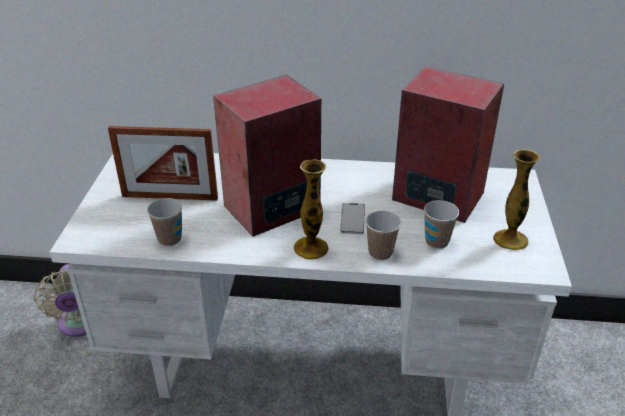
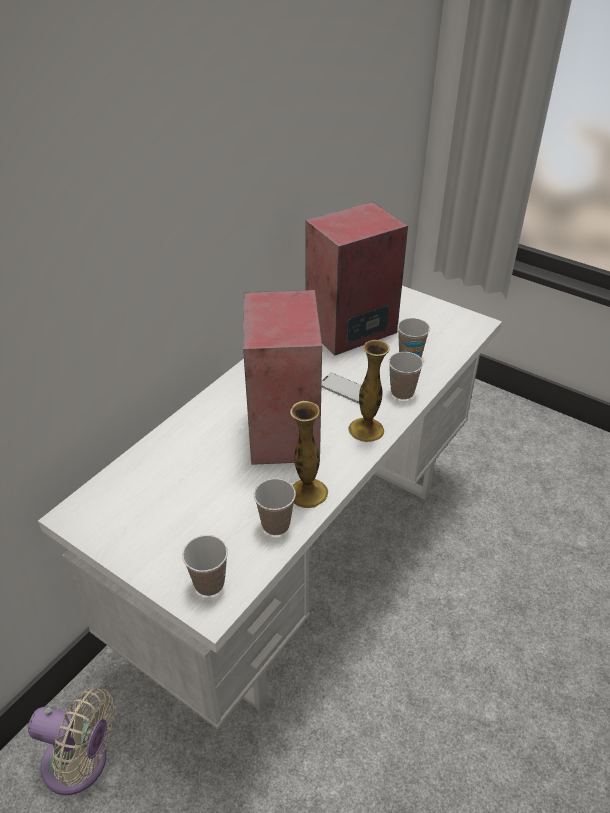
camera: 60 degrees left, 5 degrees up
(98, 230) = (209, 583): none -> cup
(170, 197) = (197, 501): picture frame -> none
(510, 240) = (434, 321): vase -> vase (308, 493)

